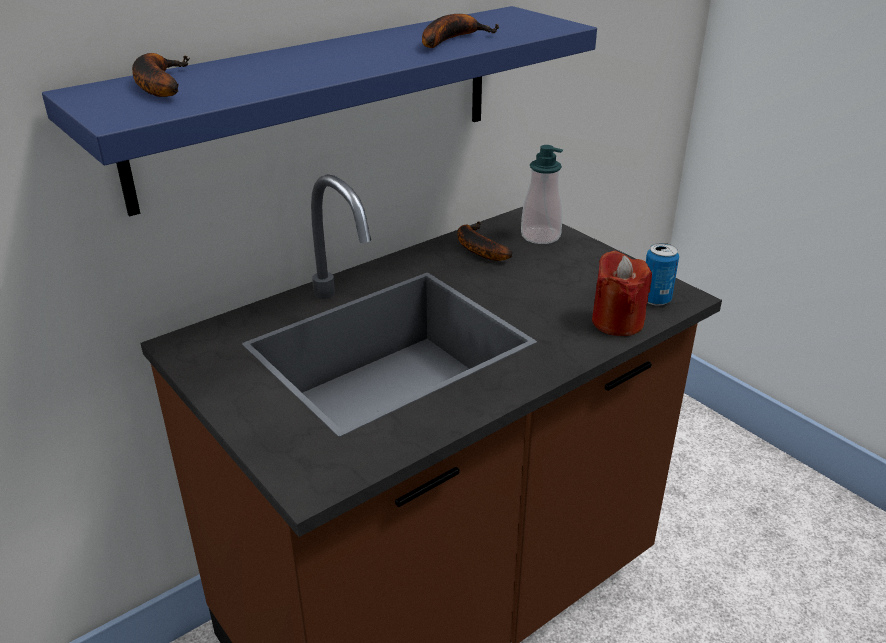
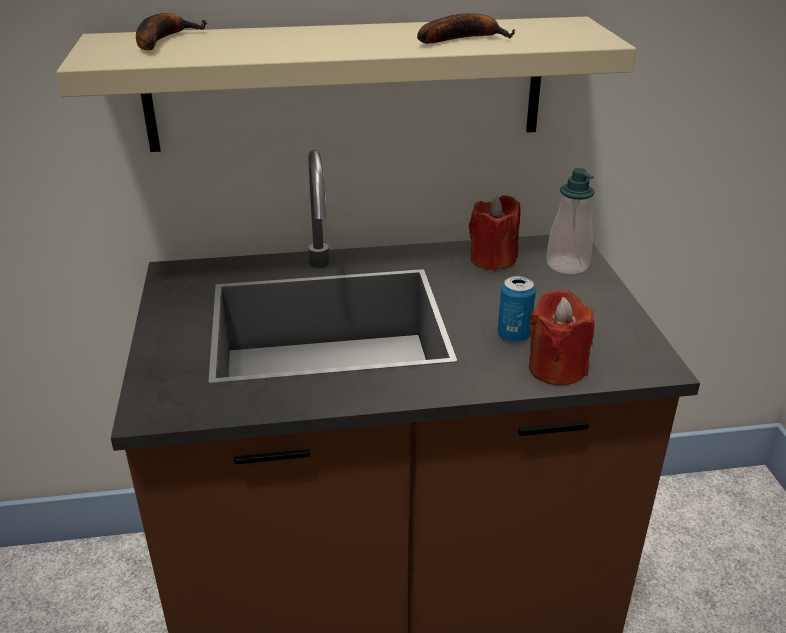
camera: 30 degrees right, 0 degrees up
(320, 103) = (346, 84): blue shelf -> beige shelf
(477, 247) = (493, 259): banana -> red candle
(655, 299) = (622, 359): can -> can (513, 336)

